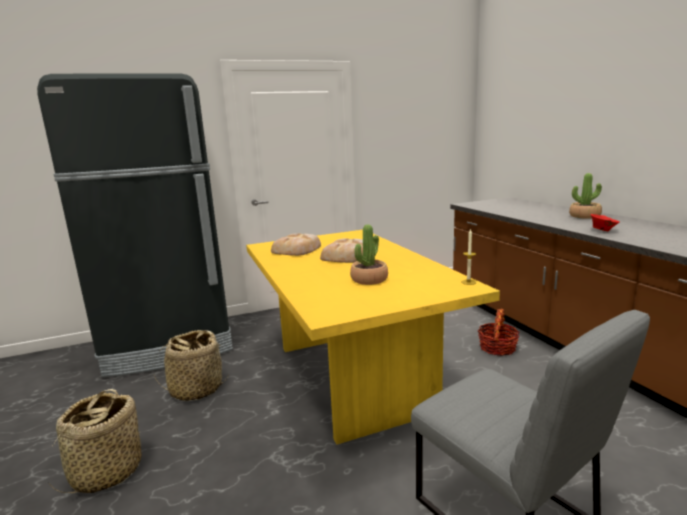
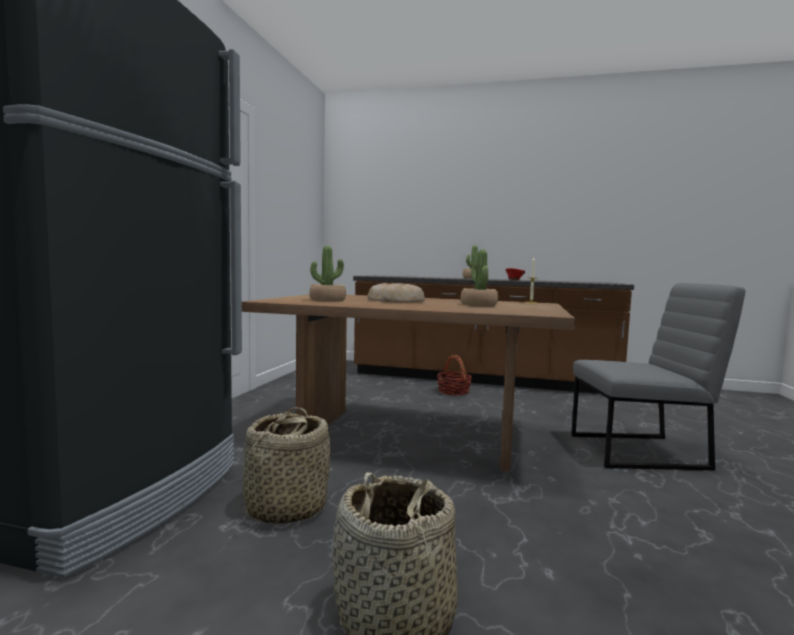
camera: 55 degrees left, 10 degrees down
(297, 249) = (327, 300): bread -> potted plant
(350, 376) = (409, 436): yellow dining table -> brown dining table

